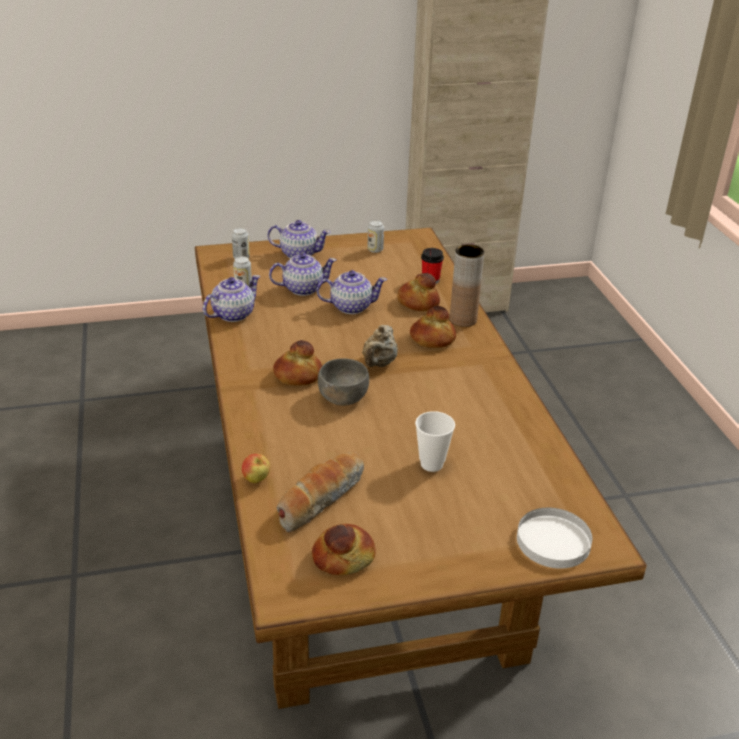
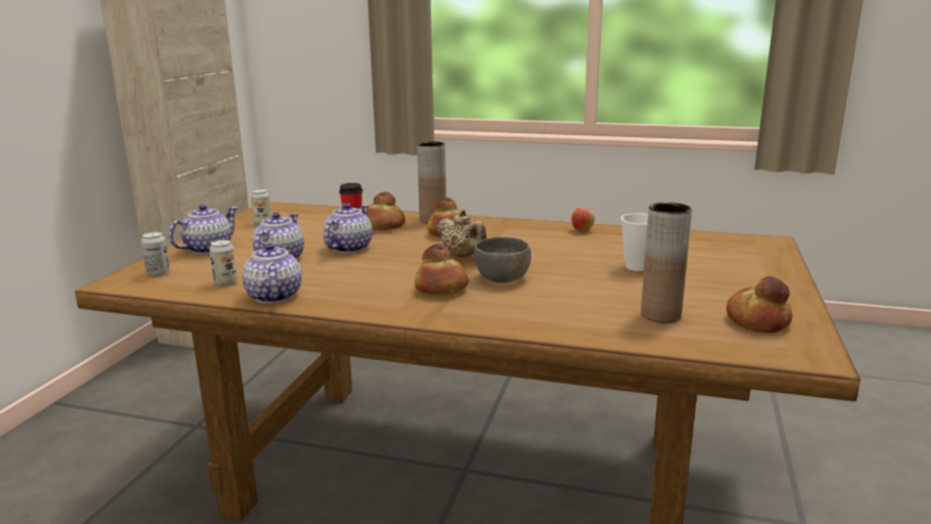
camera: 60 degrees left, 15 degrees down
(256, 480) = (611, 337): apple -> apple (582, 230)
(320, 498) = (660, 315): bread -> brown vase
(553, 540) = (758, 252): white plate -> none

